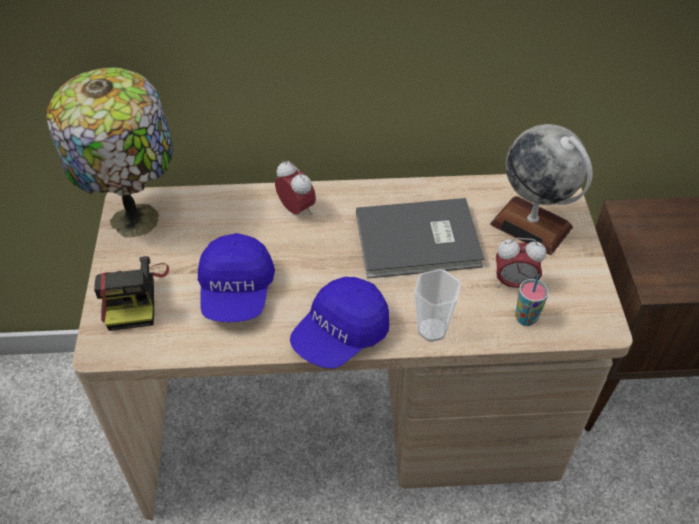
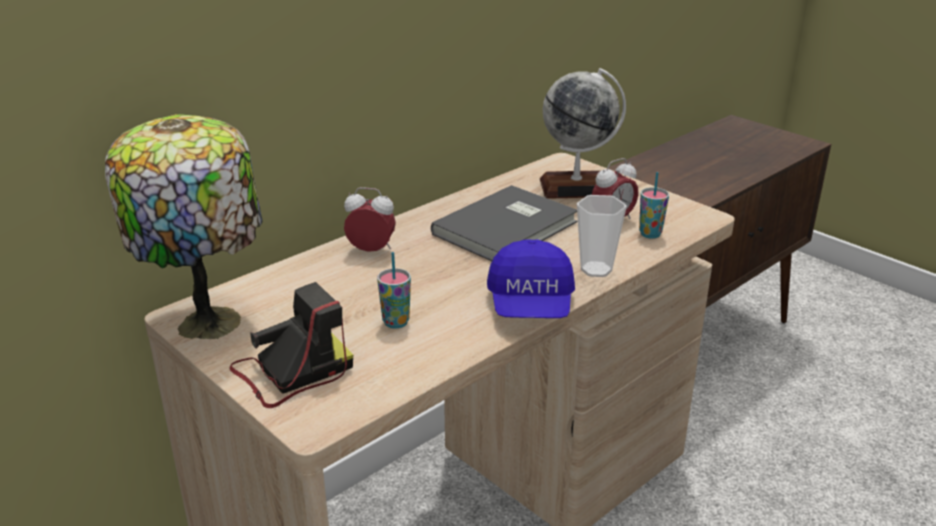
camera: 40 degrees left, 20 degrees down
(133, 296) = (291, 372): camera -> camera turned 75 degrees counterclockwise
(236, 292) = (396, 322): blue cap -> cup

